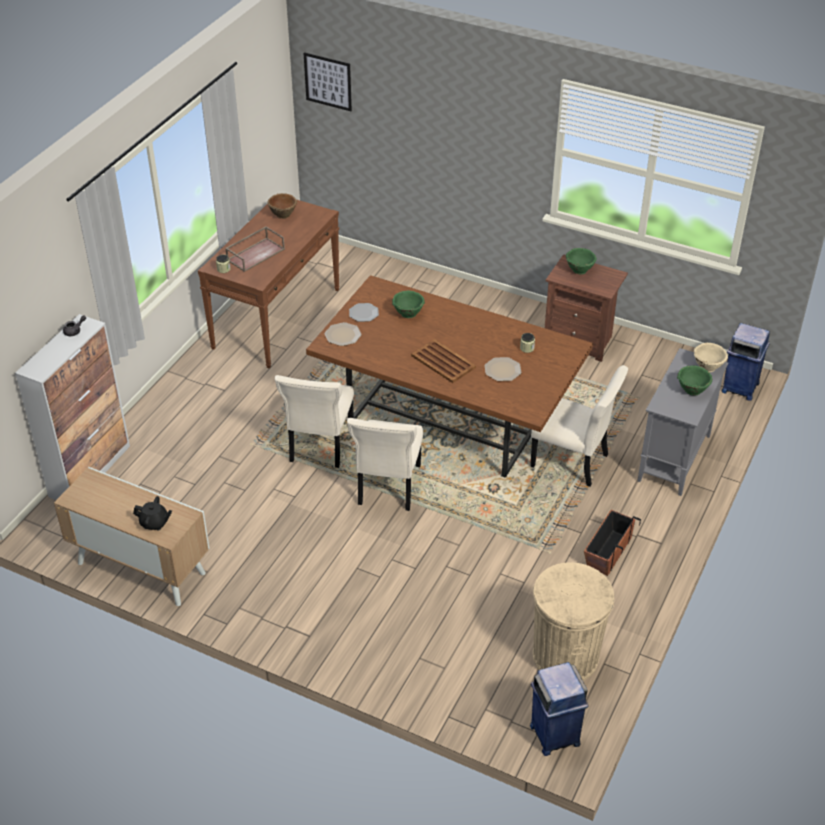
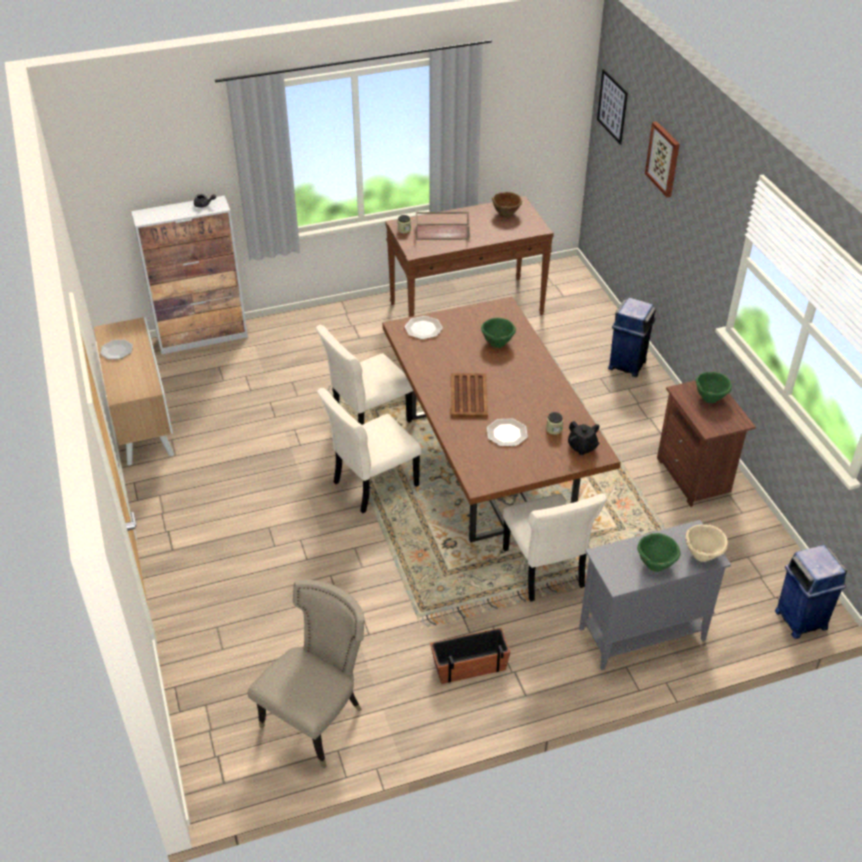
camera: 45 degrees right, 0 degrees up
(154, 523) = (125, 381): black teapot -> black teapot (582, 447)
(363, 313) = (463, 322): plate -> plate (116, 350)
(422, 105) = (663, 159): none -> picture
(554, 734) = (224, 769): blue trash can -> blue trash can (627, 364)
(565, 656) = (317, 718): beige trash can -> beige chair

